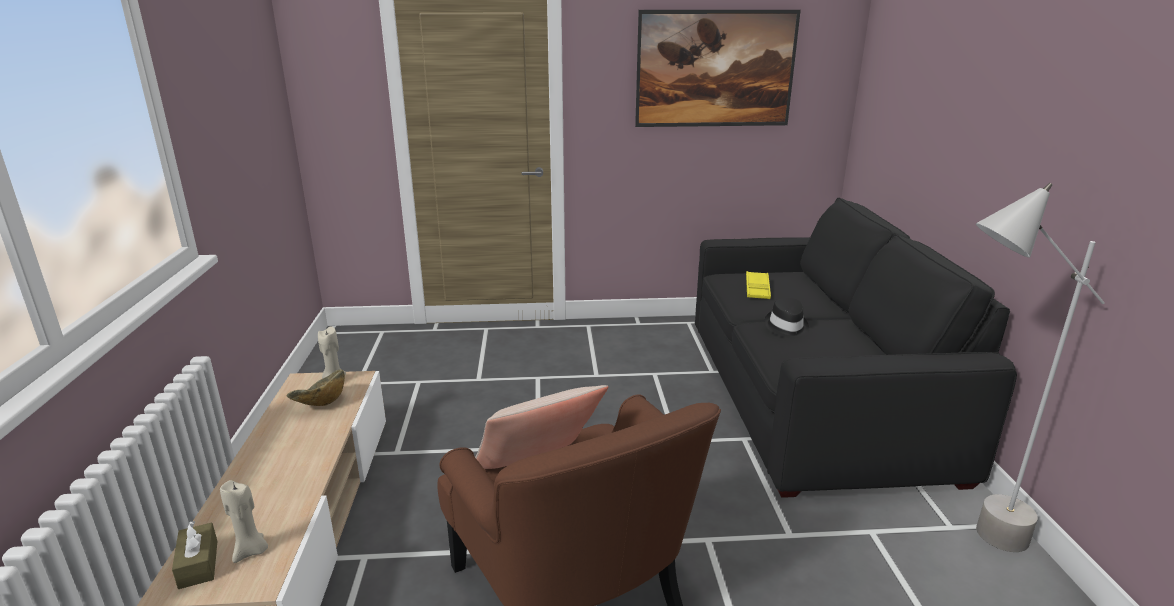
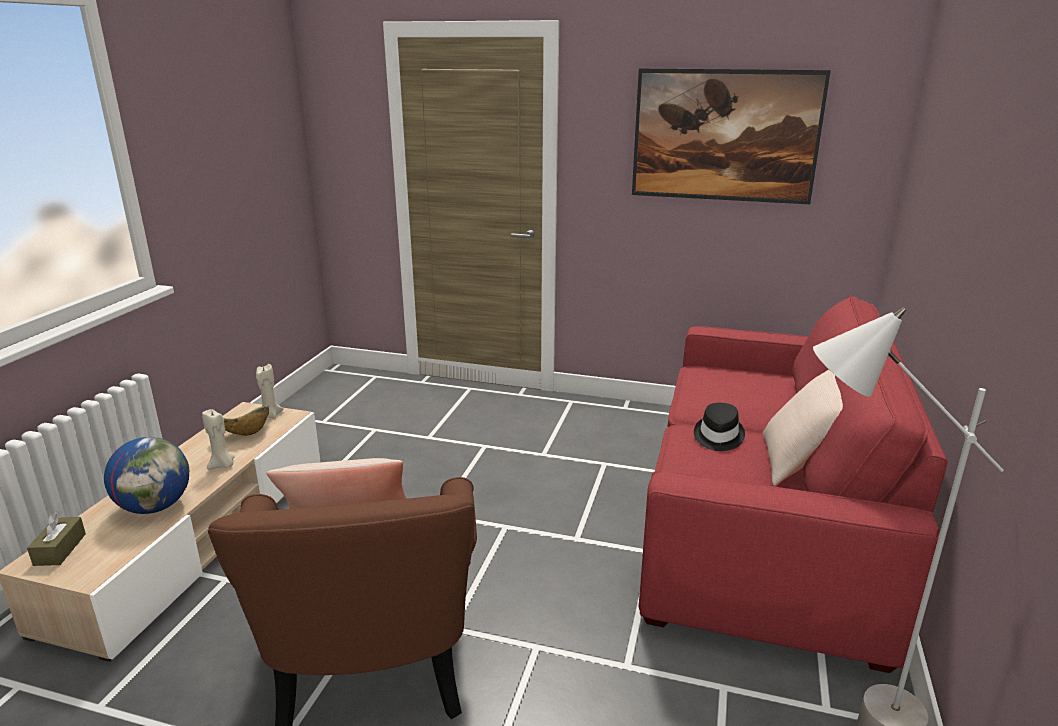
camera: 20 degrees right, 0 degrees up
(251, 551) = (102, 549): beige candle -> beige candle (222, 465)
(279, 495) = (155, 506): none -> globe
(757, 289) = (723, 389): yellow tray -> none
(811, 396) = (763, 521): black sofa -> red sofa
(860, 336) = (799, 461): none -> beige pillow

